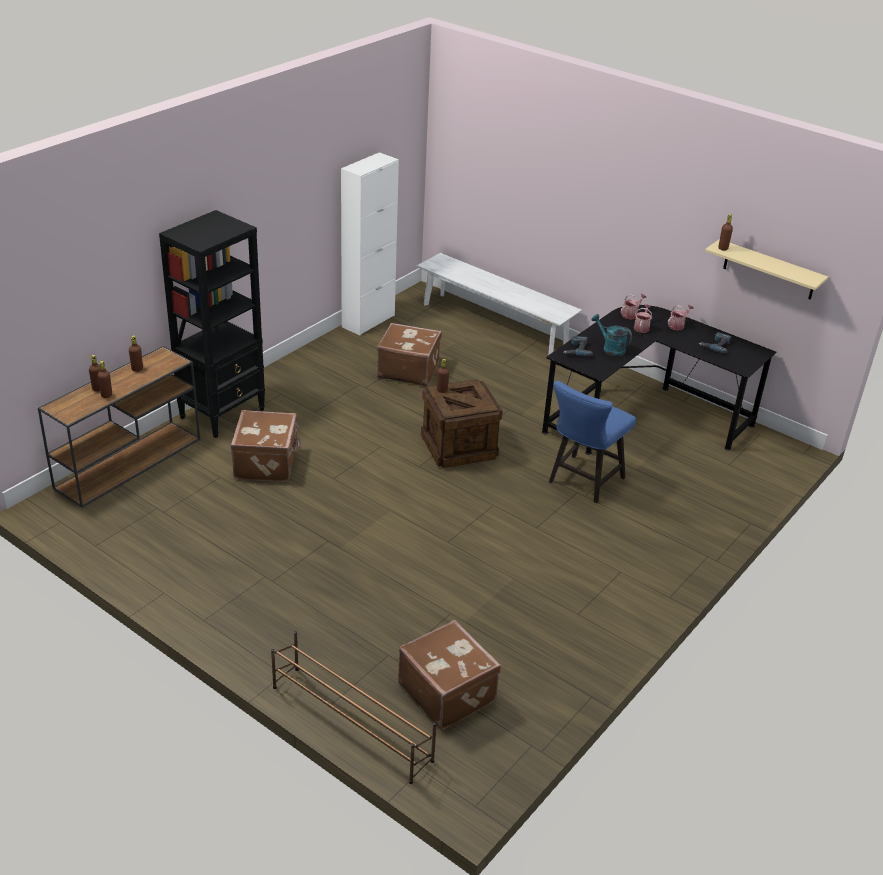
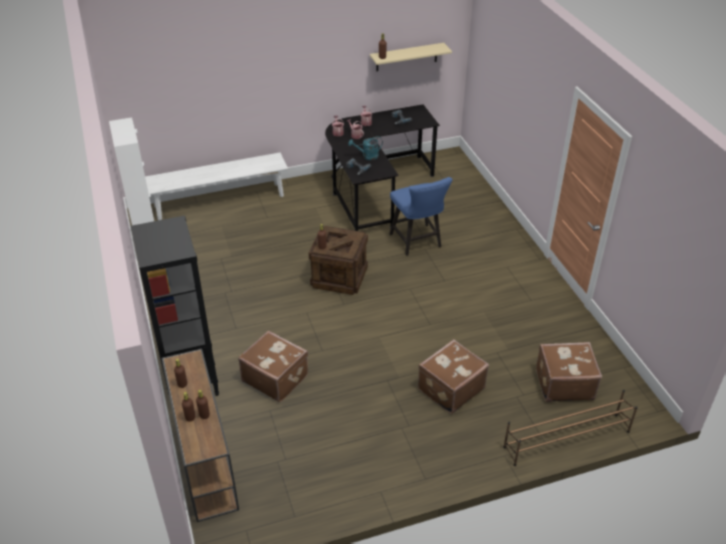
camera: 55 degrees left, 5 degrees up
(408, 370) = (231, 262): brown suitcase -> brown suitcase (450, 388)

